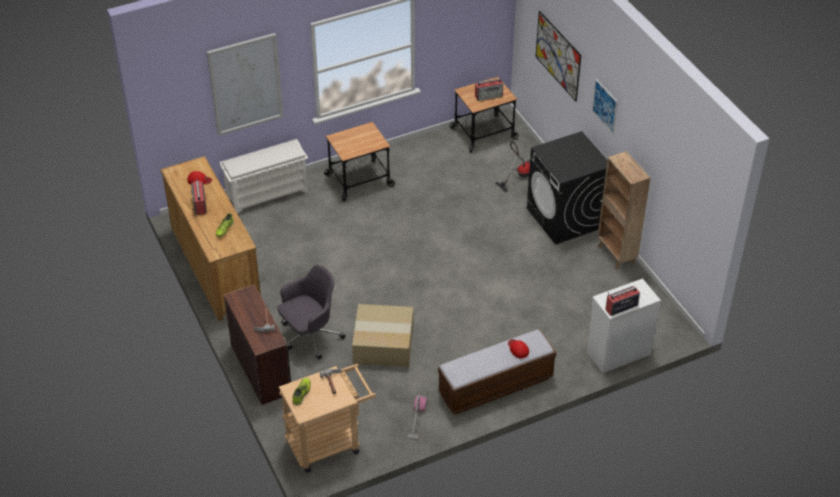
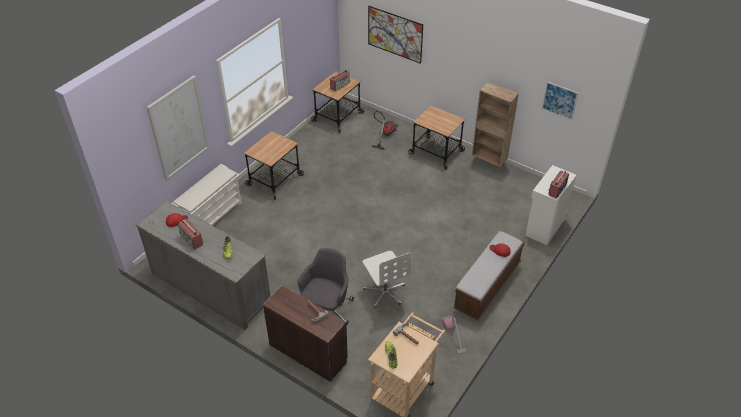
camera: 30 degrees left, 0 degrees up
(215, 266) = (210, 288): brown dresser -> grey dresser
(382, 344) = (385, 292): cardboard box -> white office chair
(565, 218) = (436, 152): black washing machine -> cart
(605, 106) = (456, 56): picture -> picture (559, 100)

